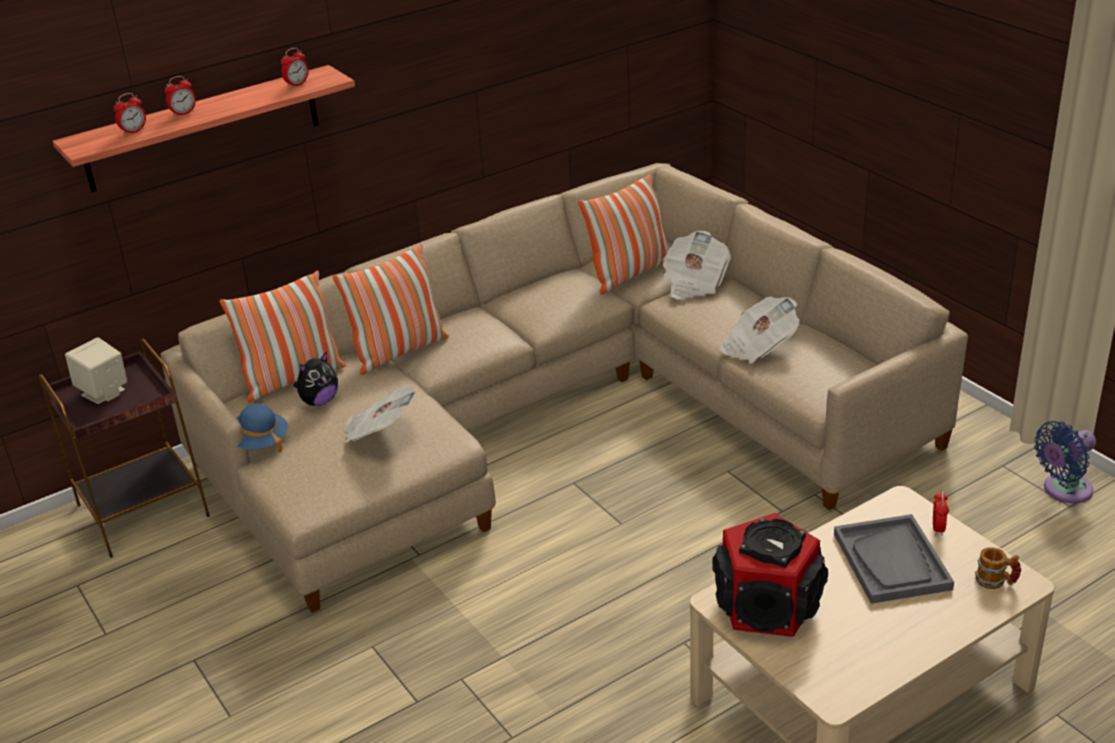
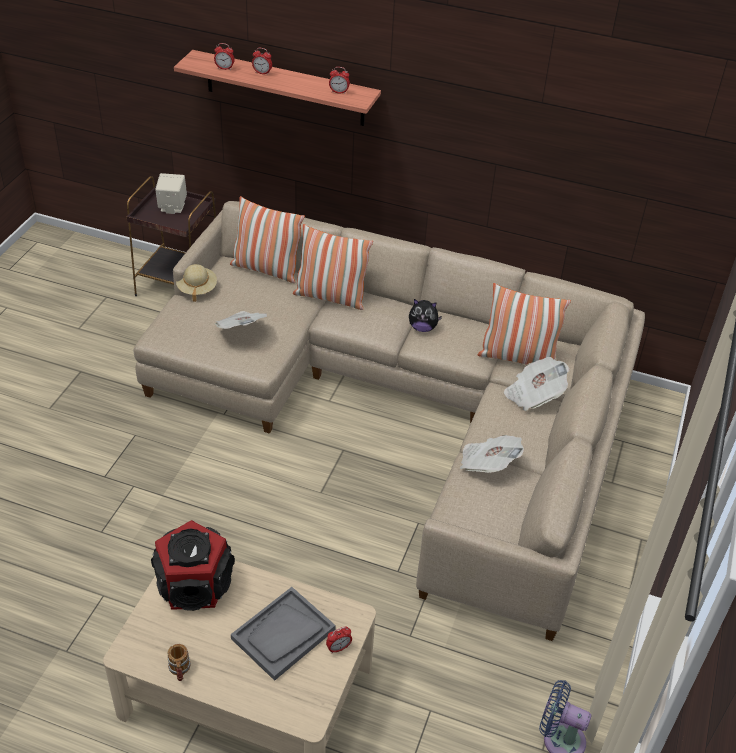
camera: 50 degrees right, 10 degrees up
(258, 442) = (197, 289): blue hat -> beige hat
(319, 401) = (250, 291): plush toy -> plush toy (422, 328)
(996, 581) = (300, 703): mug -> mug (180, 670)

